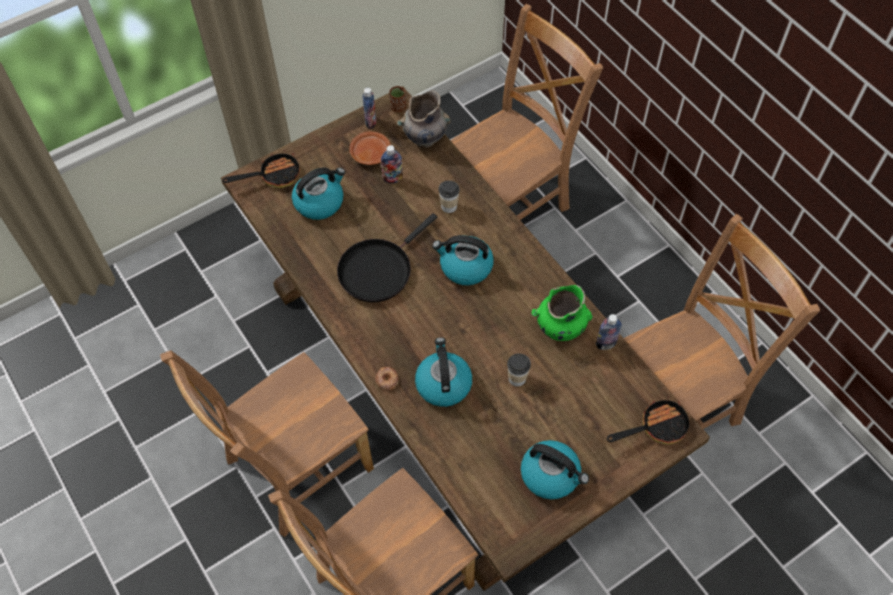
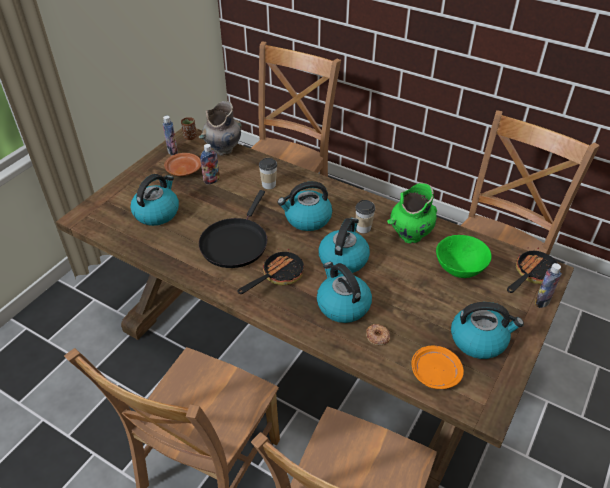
camera: 25 degrees left, 15 degrees down
(273, 176) = (106, 207): frying pan -> frying pan (278, 276)
(387, 379) = (291, 319): donut -> donut (377, 336)
(474, 331) = (343, 259): none -> kettle
(487, 489) = (434, 372): none -> orange plate
(517, 378) = (401, 280): cup -> cup (363, 228)
(584, 390) = (459, 269): none -> green bowl
(605, 344) = (451, 233): bottle -> bottle (542, 302)

